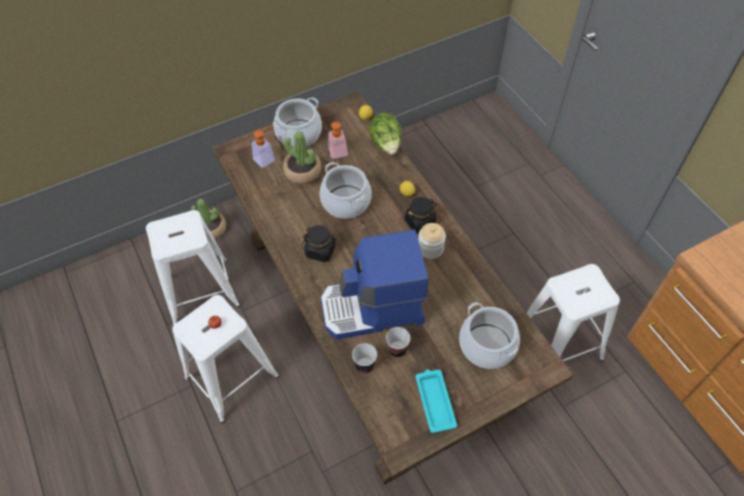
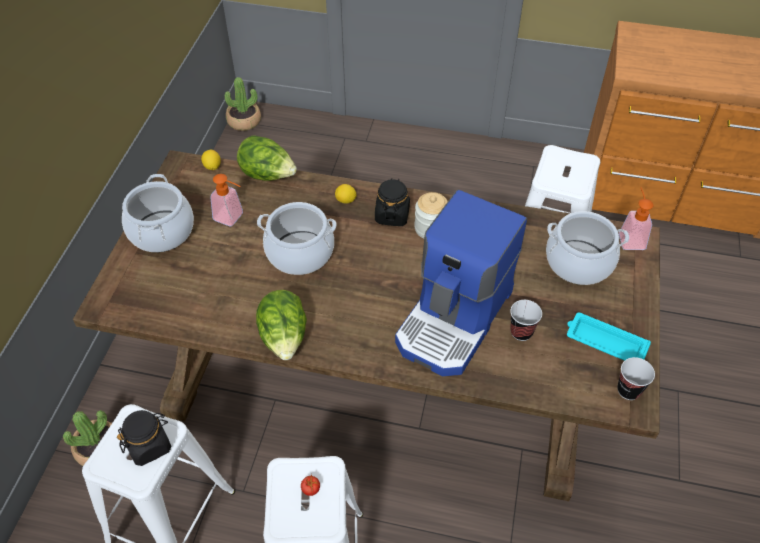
camera: 50 degrees left, 5 degrees down
(267, 158) = (158, 279): soap dispenser -> soap dispenser (630, 237)
(282, 239) = (284, 338): none -> lettuce
(302, 172) = (217, 262): potted plant -> potted plant (244, 121)
(320, 251) = (338, 315): black jar -> black jar (149, 445)
(365, 366) = (516, 371): cup -> cup (628, 390)

